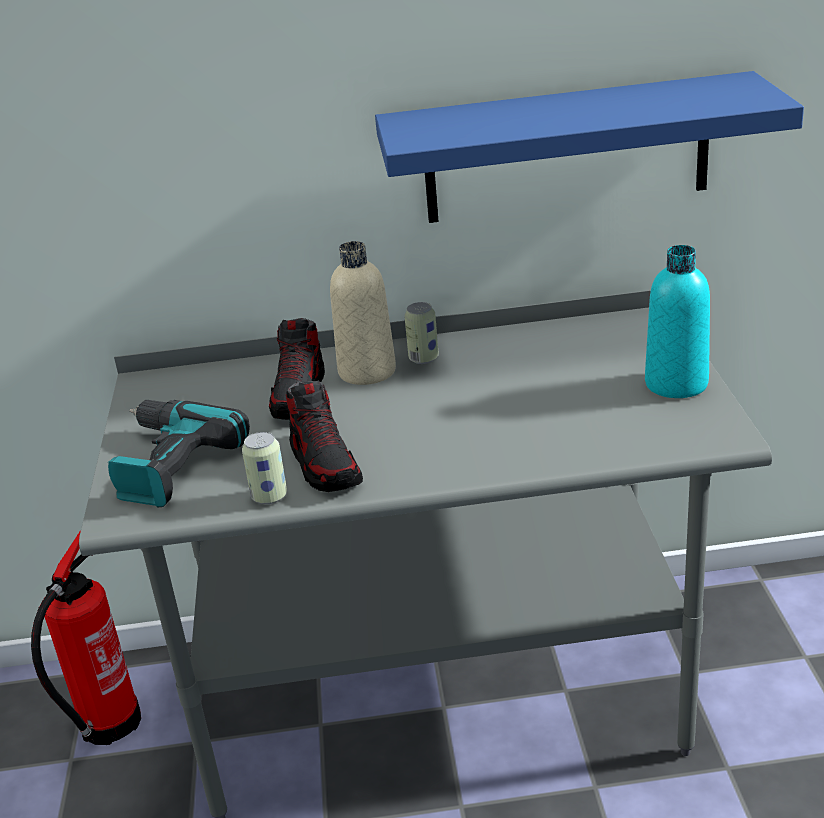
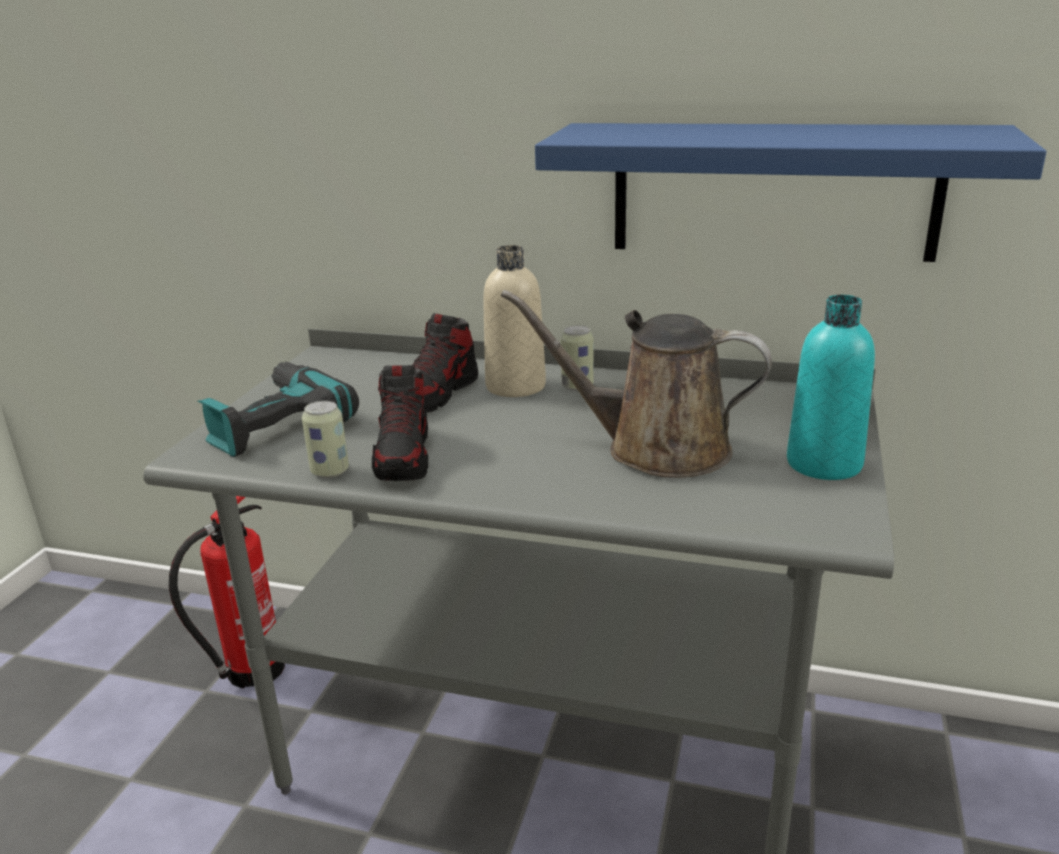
camera: 20 degrees right, 5 degrees down
(536, 403) = (655, 448): none -> brown watering can

